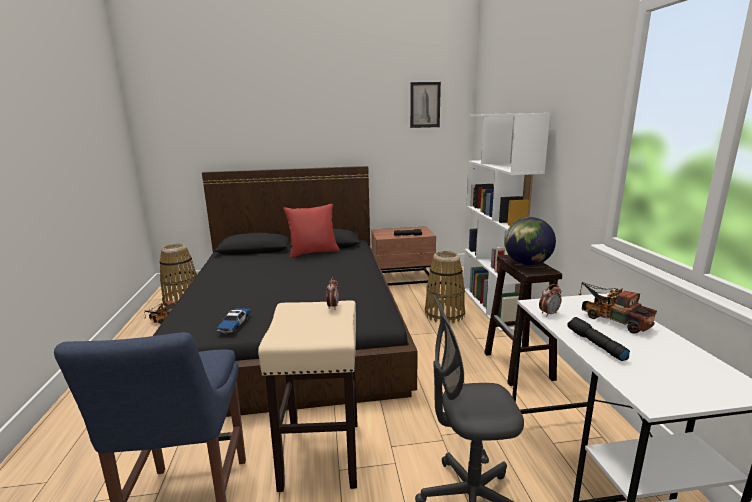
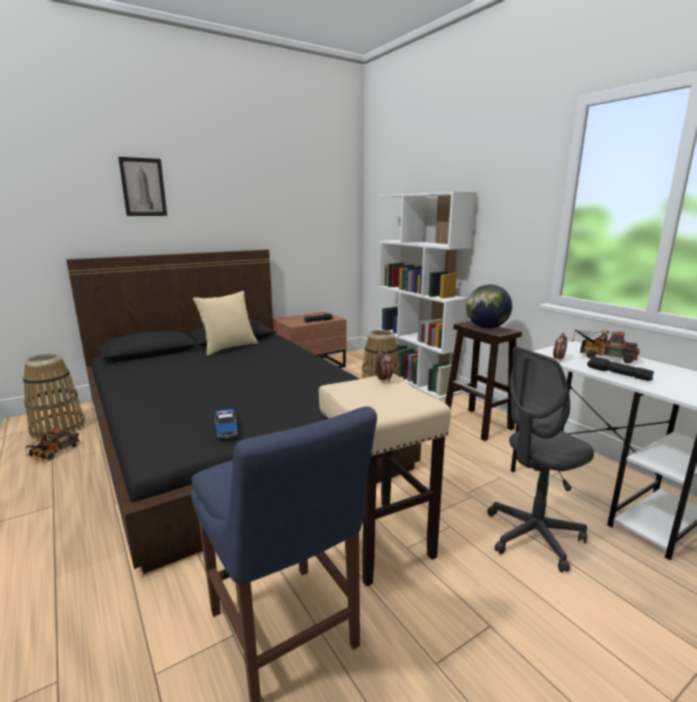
camera: 25 degrees left, 0 degrees up
(313, 253) = (229, 348): red pillow -> beige pillow
(425, 105) = (320, 185): picture -> picture (143, 187)

